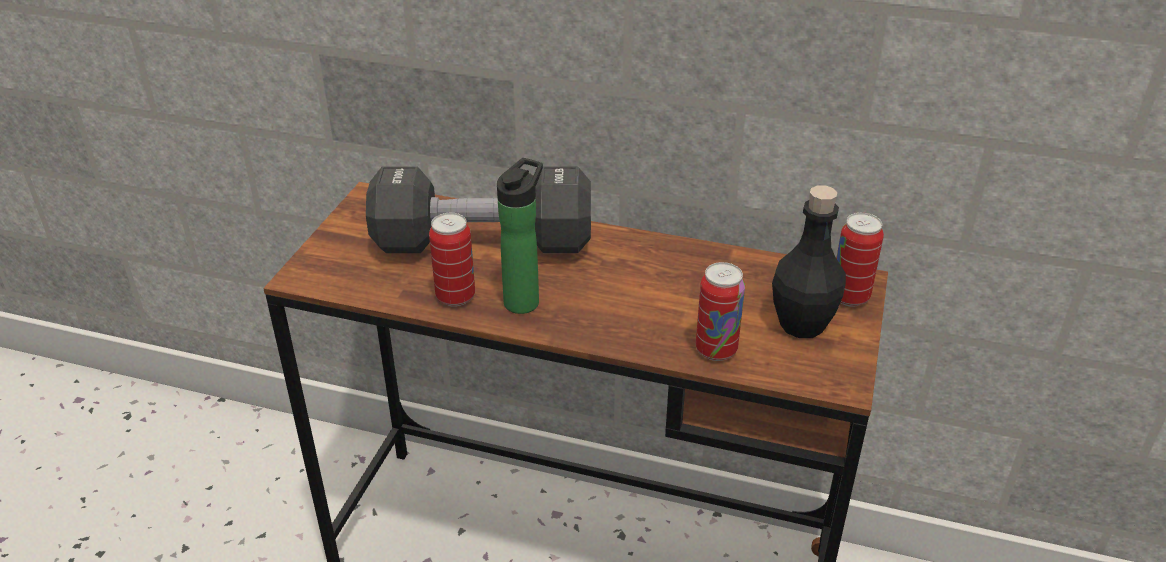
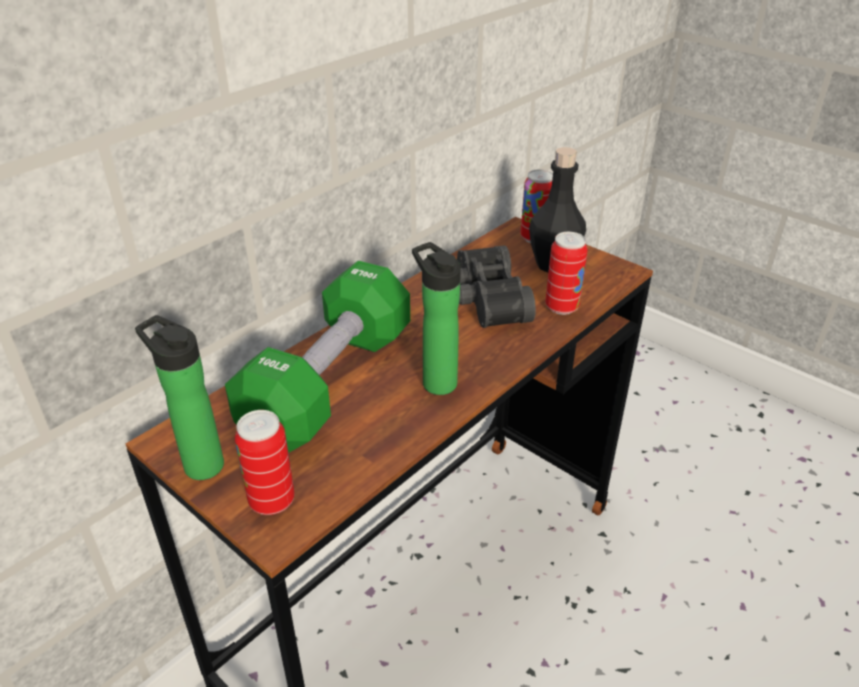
camera: 65 degrees left, 0 degrees up
(353, 219) = (199, 463): none -> bottle
(455, 297) = (402, 421): can -> can (272, 501)
(483, 243) = (329, 383): black dumbbell -> green dumbbell
(680, 292) = (481, 300): none -> black binoculars

